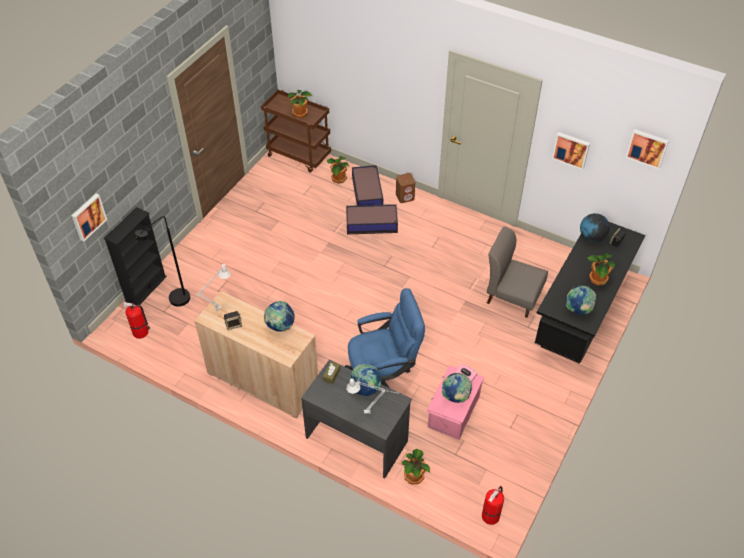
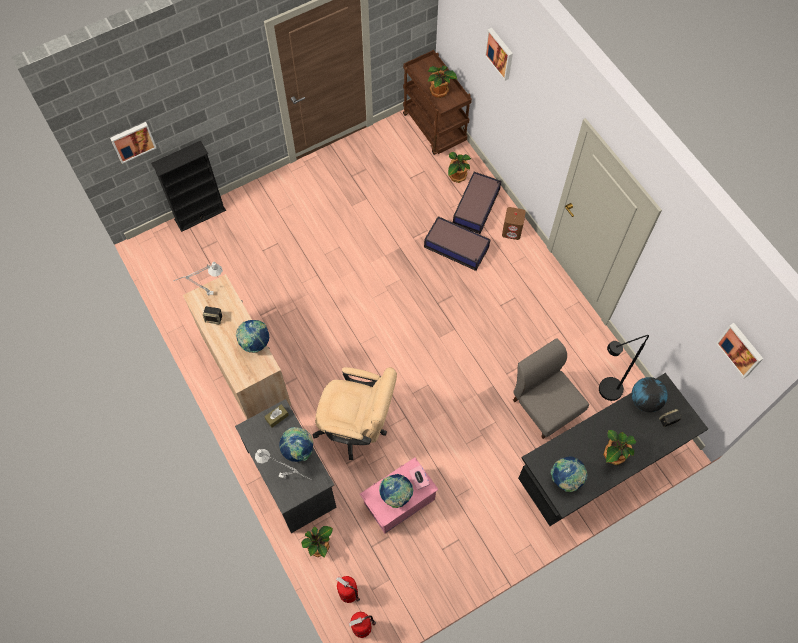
camera: 30 degrees right, 15 degrees up
(141, 332) = (170, 261): fire extinguisher -> fire extinguisher (349, 593)
(175, 302) = (217, 244): black floor lamp -> black floor lamp (604, 392)
(383, 377) = (357, 427): blue office chair -> beige office chair
(571, 150) = (670, 296): picture -> picture (500, 53)

